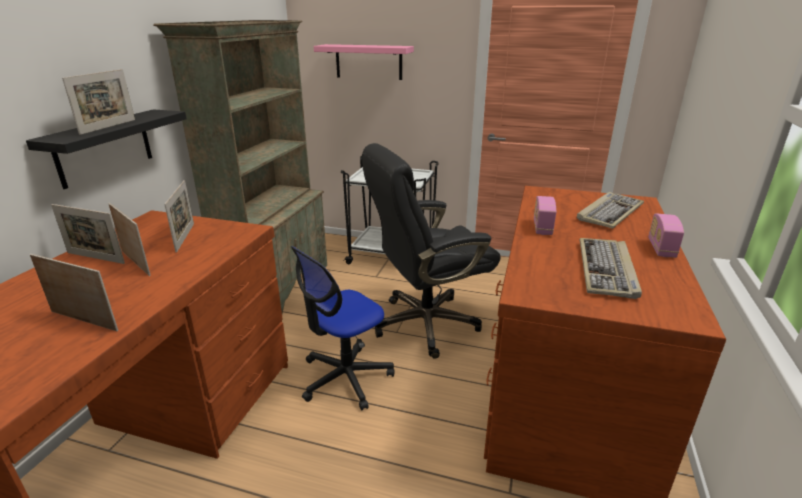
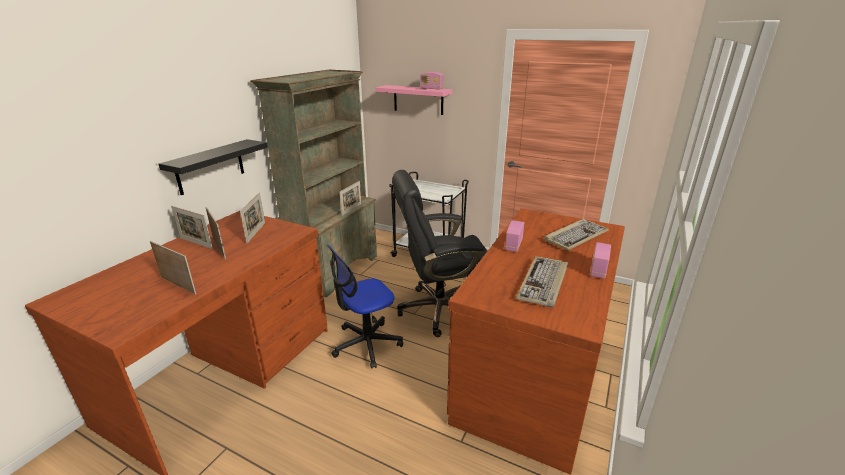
camera: 10 degrees right, 0 degrees up
(108, 127) = (211, 154): picture frame -> picture frame (351, 209)
(388, 46) = (431, 89): none -> radio

